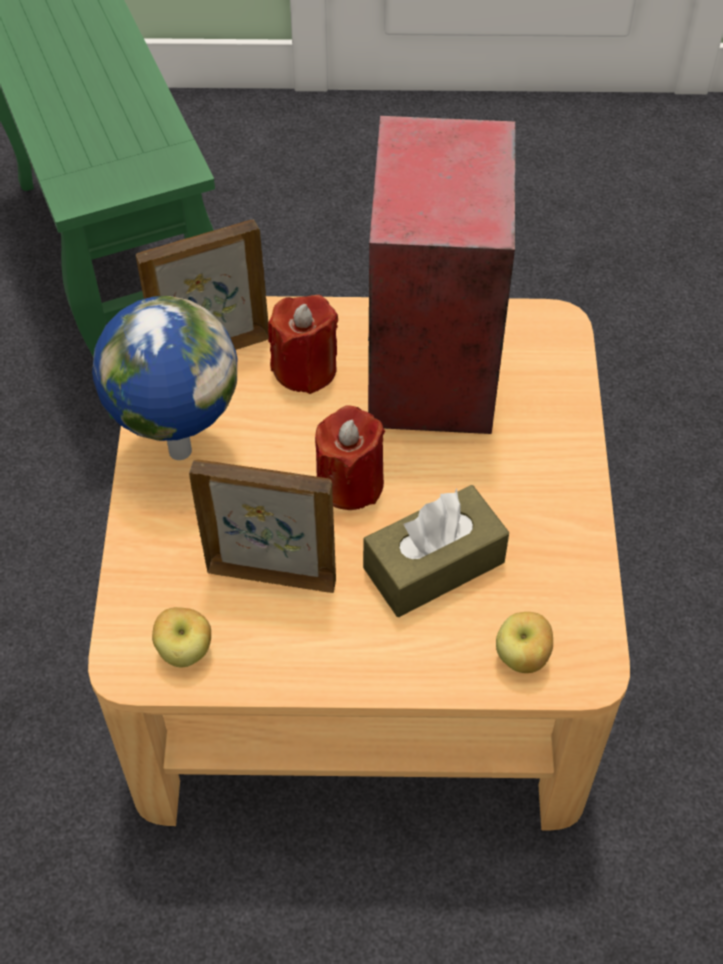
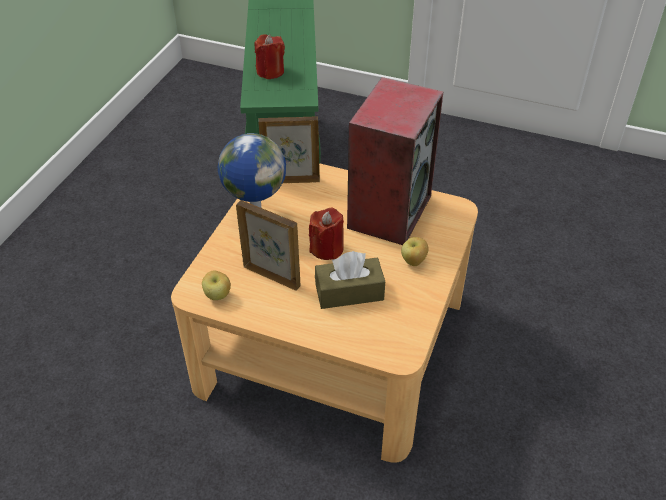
camera: 20 degrees right, 10 degrees down
(305, 369) = (329, 198): red candle -> red candle (270, 72)
(522, 658) = (372, 342): apple -> apple (414, 261)

